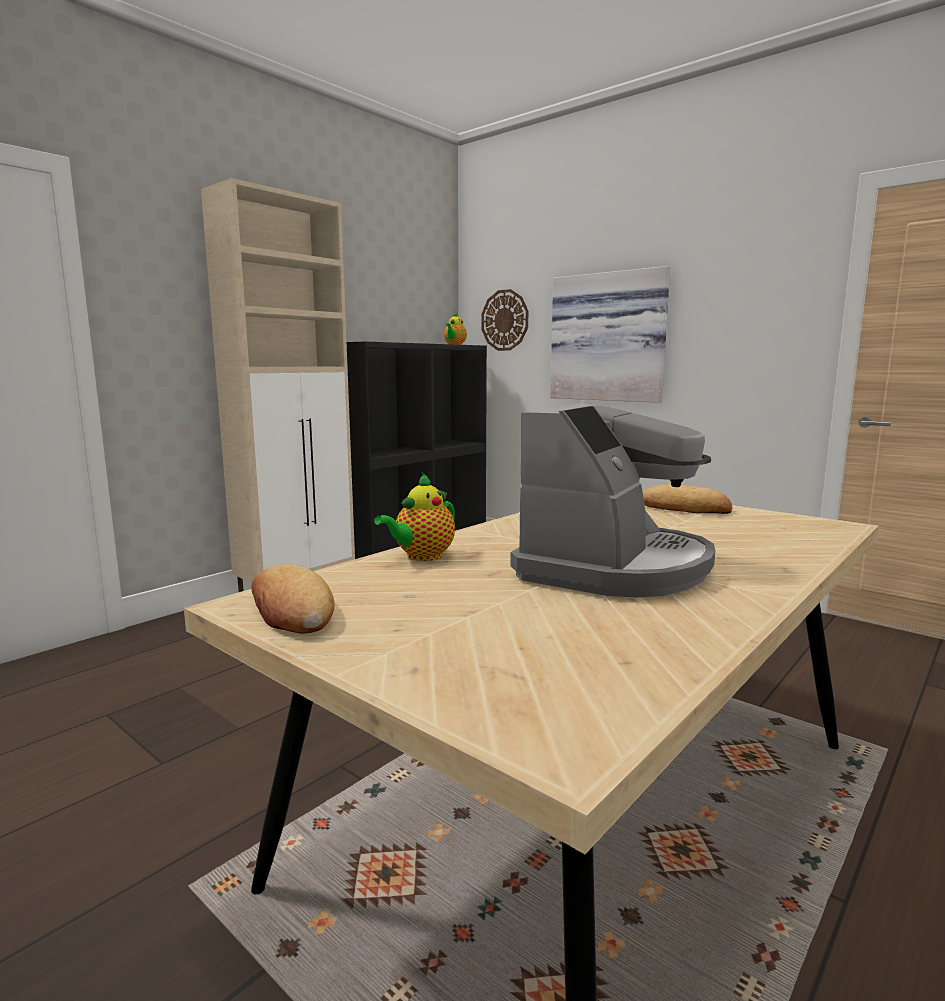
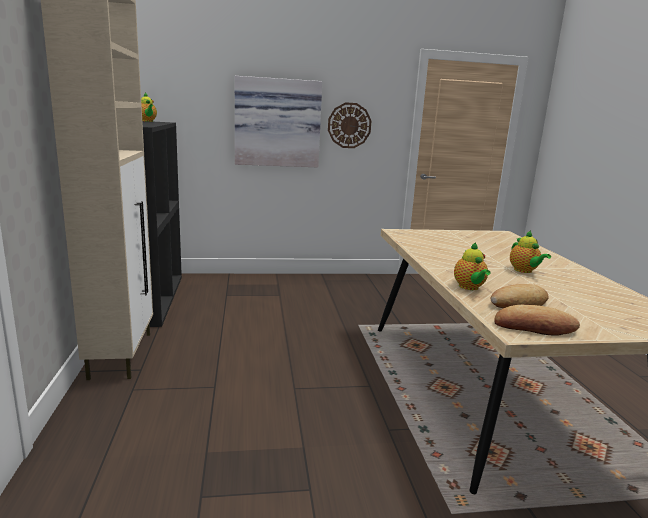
camera: 50 degrees left, 5 degrees up
(505, 320) = (184, 102): wall clock -> wall clock (349, 125)
(614, 567) = (524, 271): coffee machine -> teapot
(684, 508) = (446, 235): bread -> bread (518, 303)

